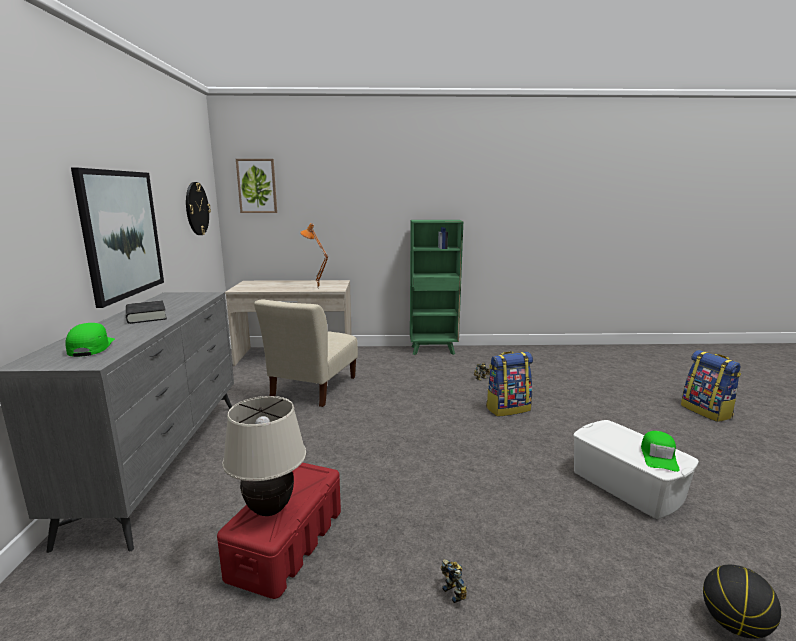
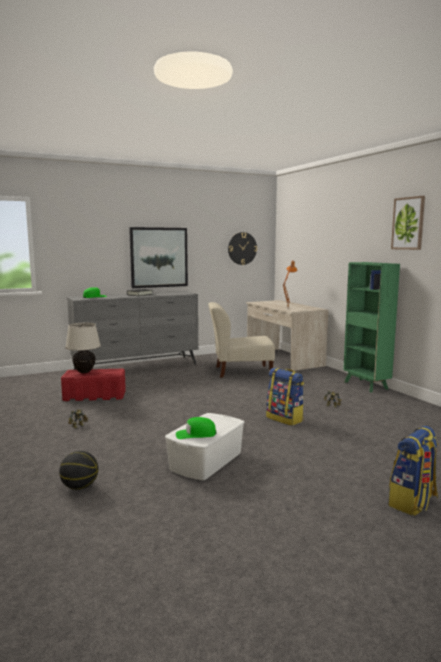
camera: 65 degrees right, 5 degrees down
(257, 186) = (291, 234): picture -> picture (408, 223)

